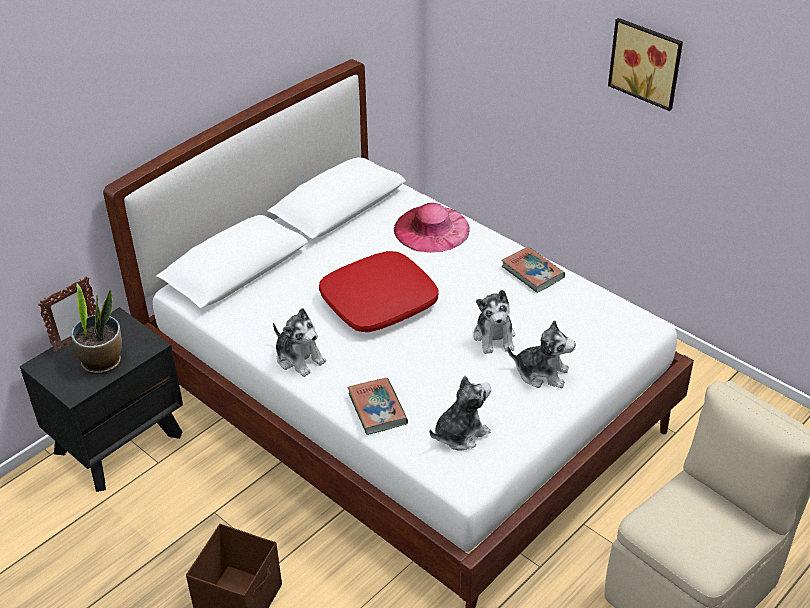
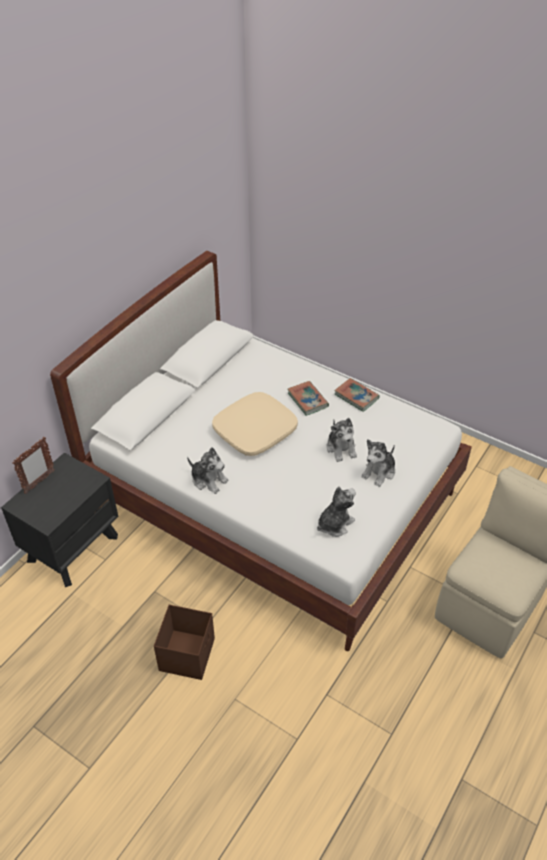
camera: 10 degrees left, 5 degrees up
(102, 361) = (62, 496): potted plant -> none
(377, 409) = (273, 512): book -> book (307, 400)
(378, 302) = (255, 430): red pillow -> beige pillow
(431, 229) = (279, 370): pink hat -> none
(541, 373) = (379, 472): plush toy -> plush toy turned 120 degrees clockwise
(647, 62) = (423, 242): picture -> none

